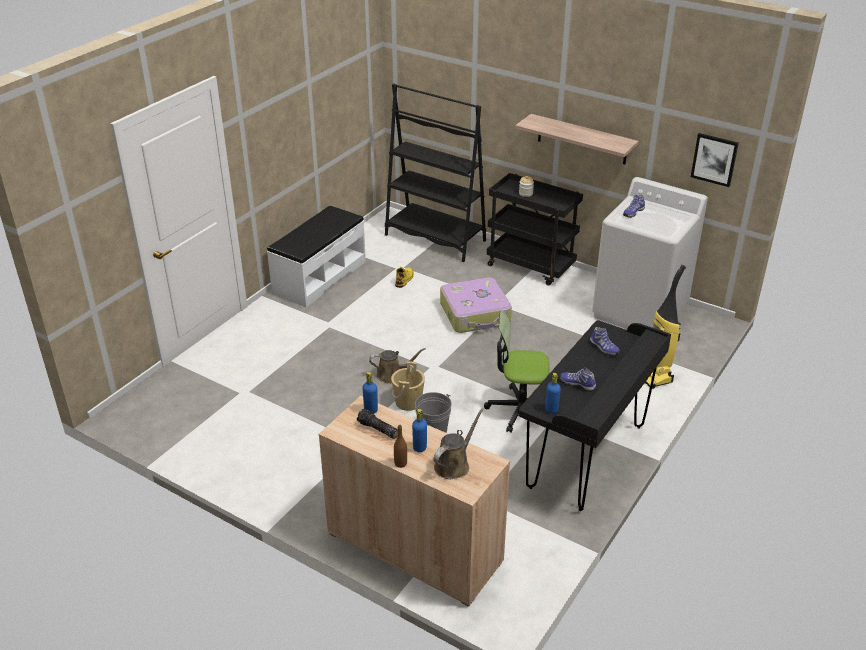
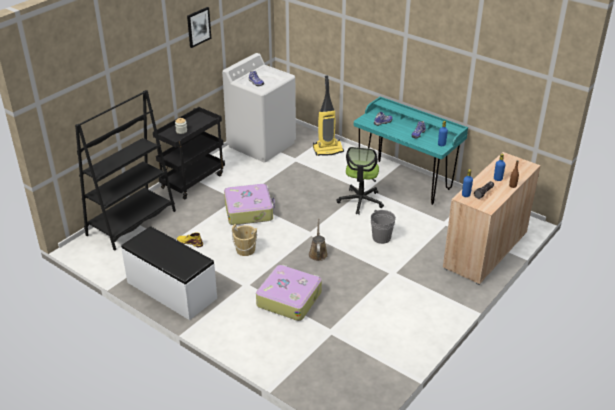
camera: 85 degrees left, 0 degrees up
(303, 357) = (289, 298): none -> suitcase
(408, 402) = (349, 247): beige bucket -> beige bucket (245, 250)
(454, 464) = (510, 168): brown watering can -> none
(582, 139) = (187, 71): shelf -> none
(587, 457) = (405, 181): black desk -> turquoise desk
(714, 159) = (253, 28): picture -> picture (198, 27)

